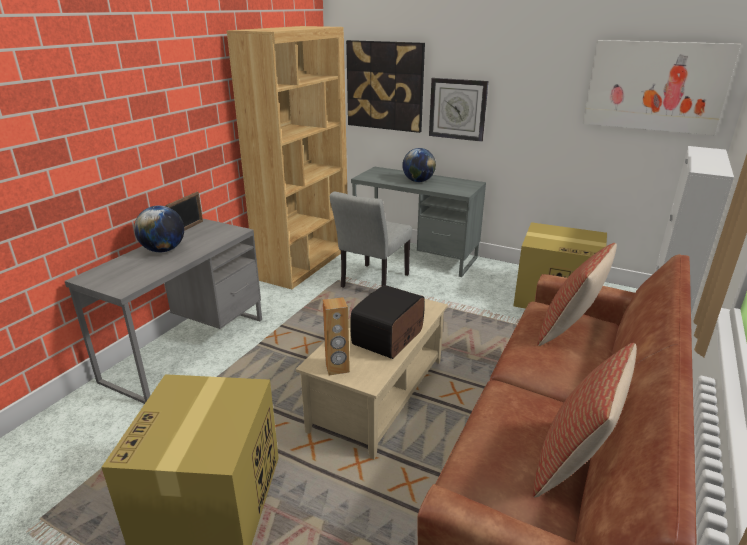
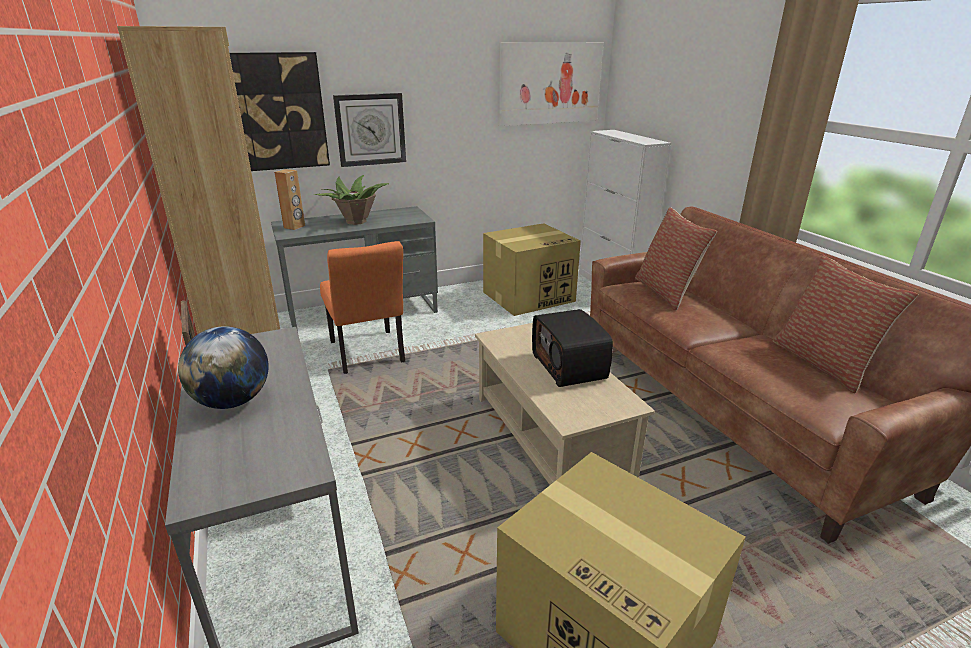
camera: 50 degrees left, 0 degrees up
(337, 368) = (590, 412): brown speaker -> brown speaker (294, 227)
(372, 283) = (368, 355): grey chair -> orange chair
(418, 181) = (356, 222): globe -> potted plant

